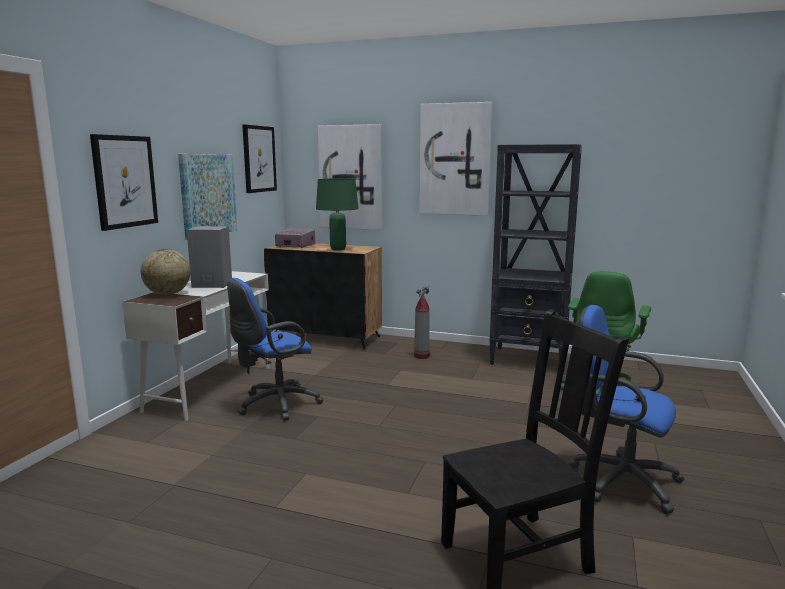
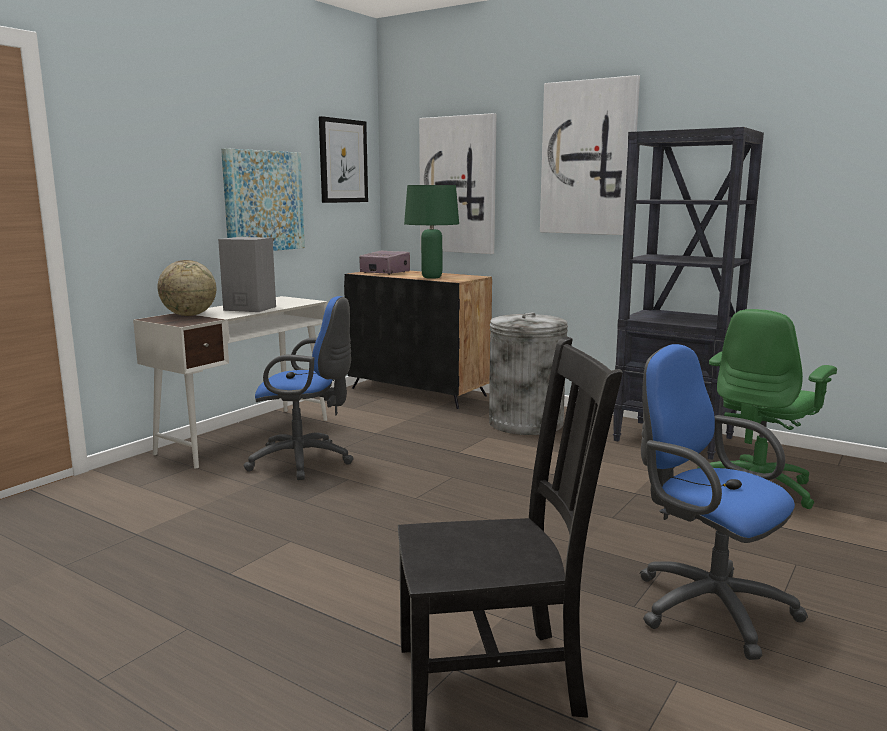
camera: 15 degrees right, 0 degrees up
(124, 181) = (144, 178): picture -> none
(275, 405) = (305, 461): blue office chair -> blue office chair turned 150 degrees counterclockwise
(421, 356) = (526, 423): fire extinguisher -> grey trash can

